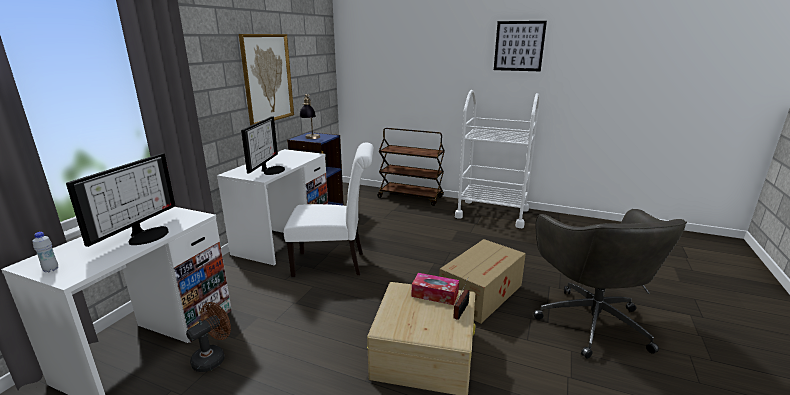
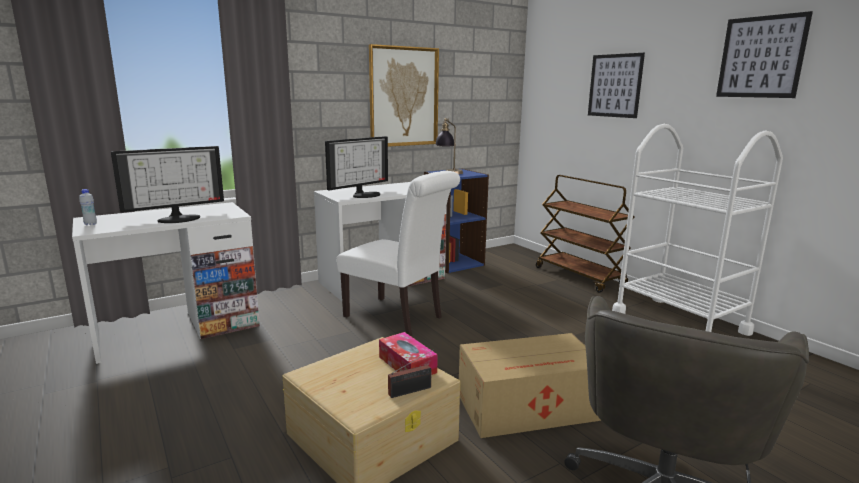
camera: 35 degrees right, 5 degrees down
(213, 357) = (200, 357): brown fan -> none
(419, 61) = (615, 85): none -> picture

